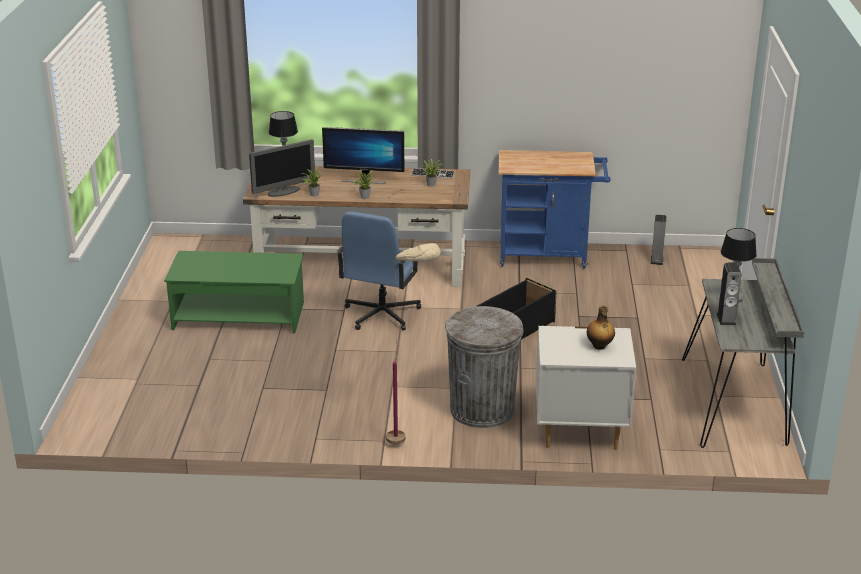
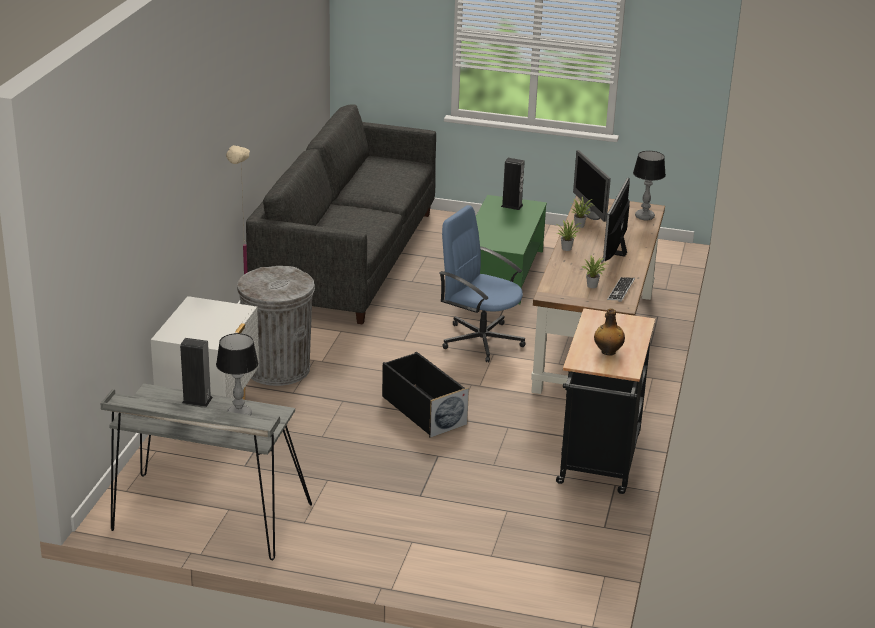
camera: 100 degrees right, 0 degrees up
(225, 405) = (347, 258): none -> grey sofa
(549, 256) = (598, 463): blue cart -> black cart
(599, 346) = (199, 328): bottle -> bottle (607, 352)
(656, 260) = (570, 546): speaker -> speaker (512, 206)

